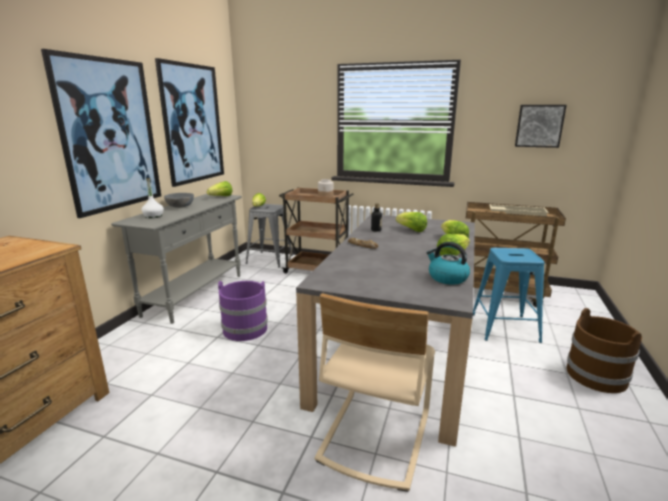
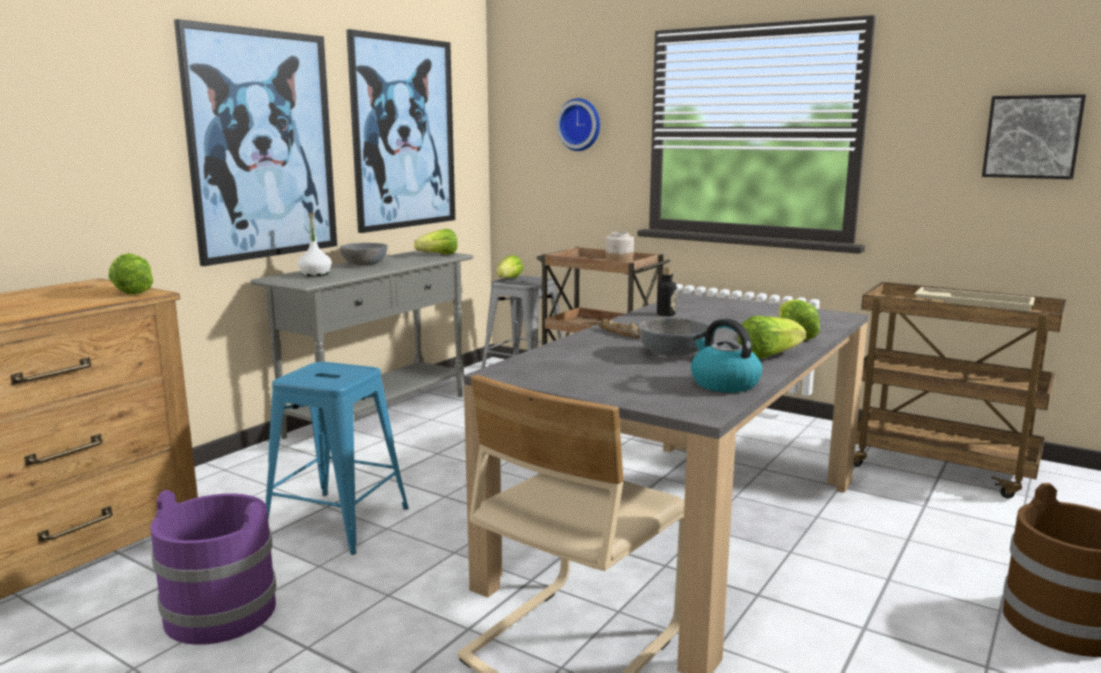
camera: 15 degrees right, 5 degrees down
(244, 329) = (434, 472): purple bucket -> purple bucket (219, 612)
(294, 117) = (580, 124): none -> wall clock
(402, 258) = (672, 353): none -> grey bowl
(411, 230) = (731, 318): lettuce -> lettuce (132, 291)
(504, 327) = (915, 523): blue stool -> blue stool (338, 522)

